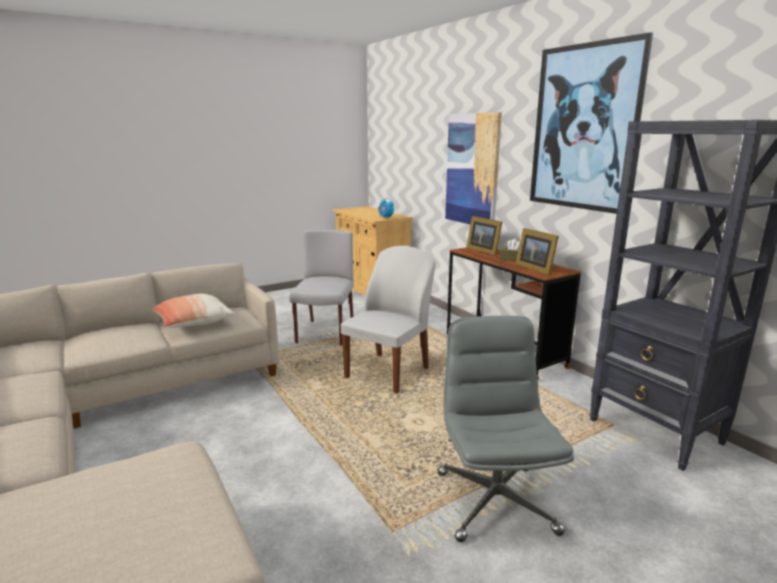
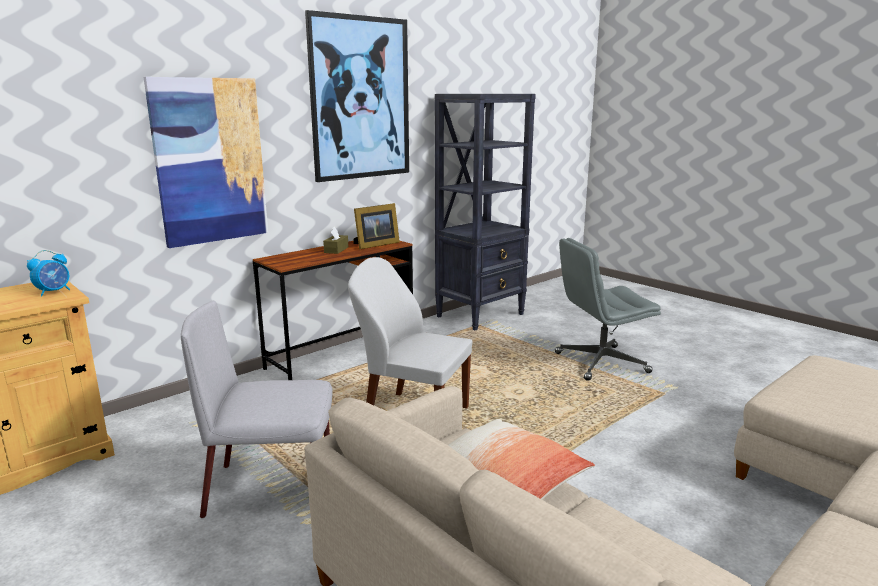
camera: 100 degrees left, 0 degrees up
(483, 251) = (292, 258): picture frame -> none

